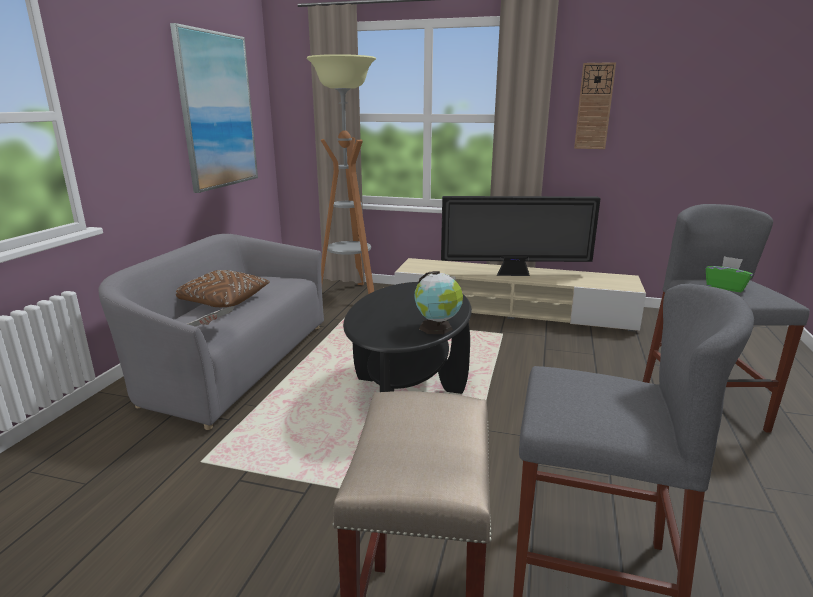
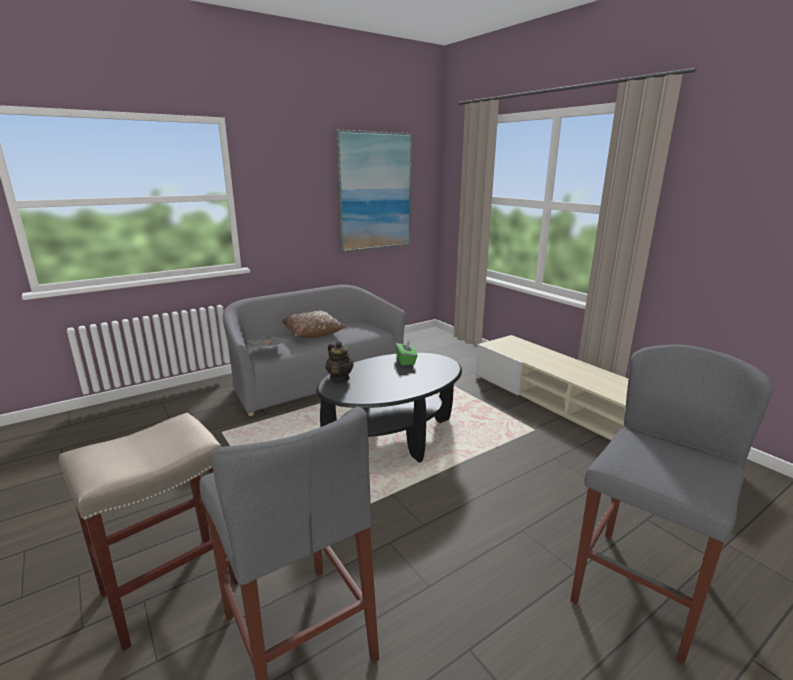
camera: 40 degrees right, 0 degrees up
(350, 294) = (458, 355): floor lamp -> none
(367, 327) = (340, 378): none -> teapot
(437, 328) = (382, 395): globe -> none
(514, 274) = (584, 376): television -> none
(594, 106) = (718, 204): wall clock -> none
(725, 287) = (655, 454): green tissue box -> green tissue box (406, 361)

